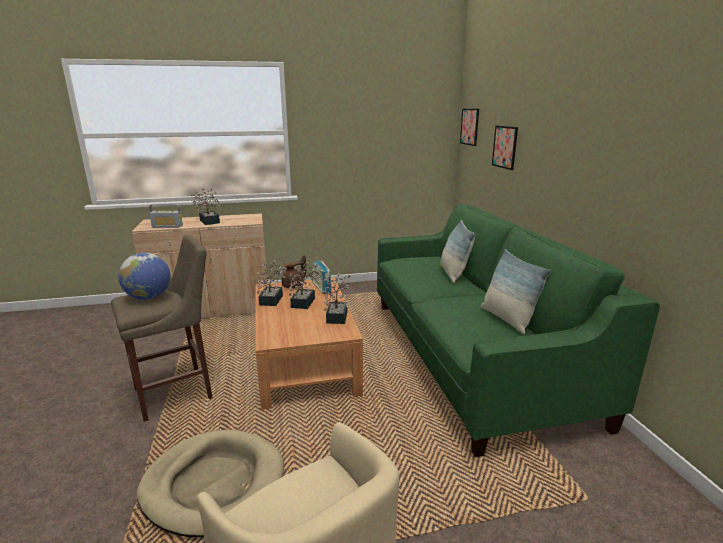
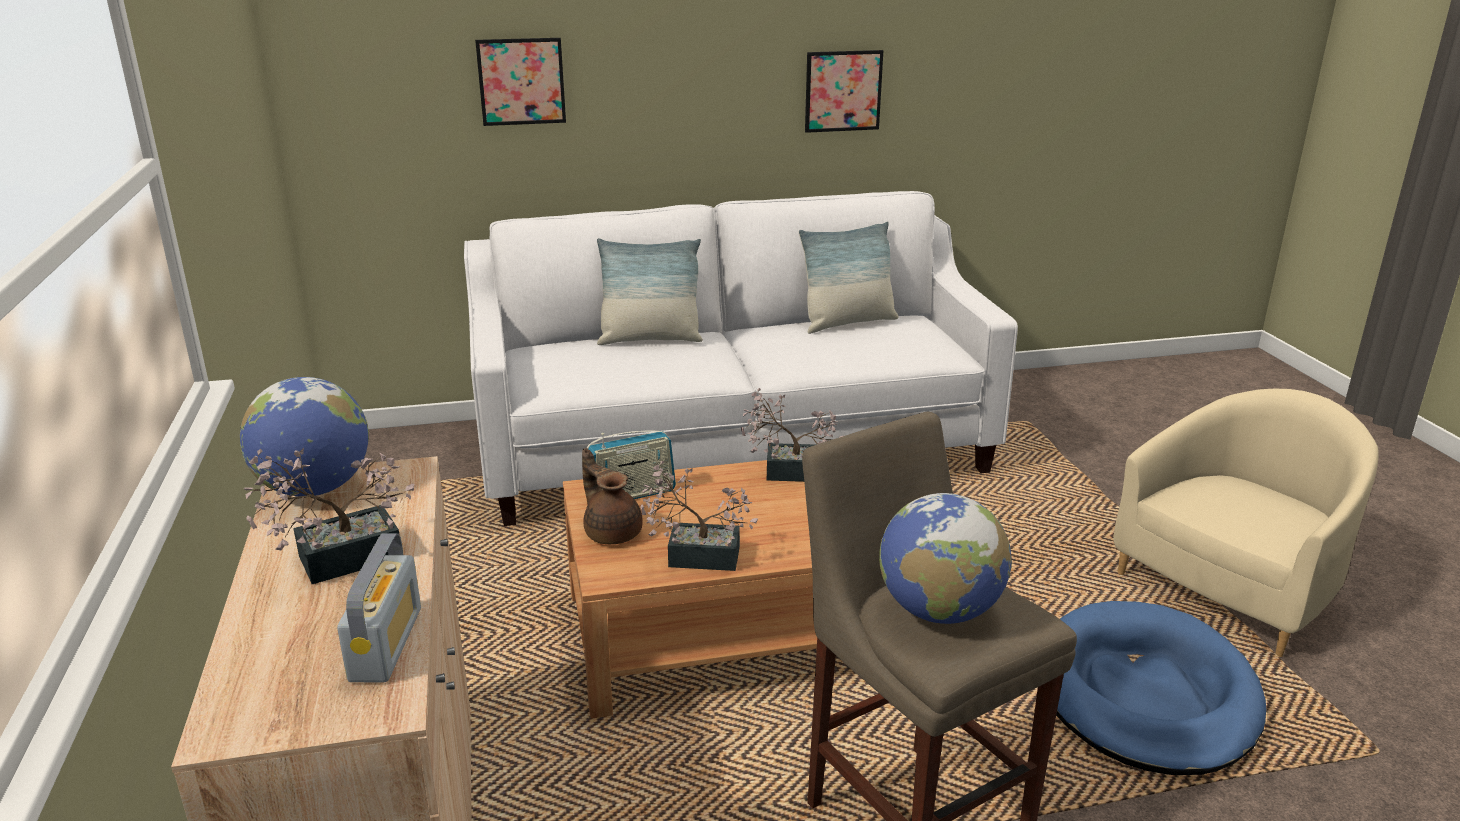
camera: 90 degrees left, 5 degrees up
(214, 484) = (1145, 694): beige dog bed -> blue dog bed
(249, 216) = (315, 489): none -> globe
(304, 301) = (714, 511): potted plant -> none
(469, 126) = (337, 52): picture -> picture (843, 91)
(470, 355) = (730, 449): green sofa -> white sofa

